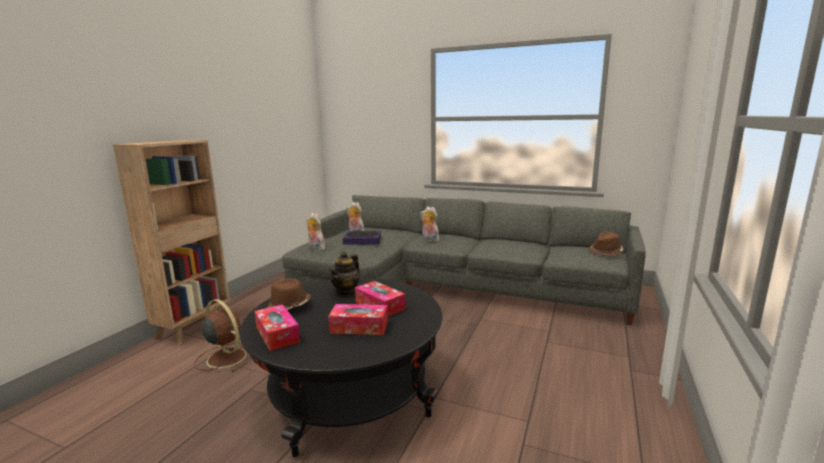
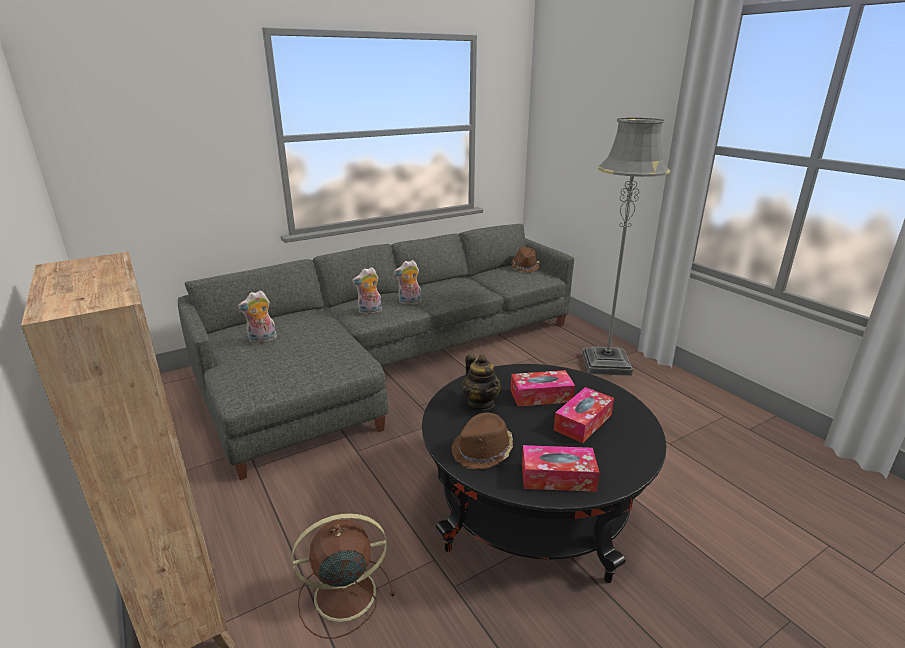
camera: 55 degrees left, 10 degrees up
(315, 248) = (267, 383): plush toy -> plush toy (409, 303)
(362, 240) = (301, 344): book -> none
(605, 367) = (606, 364): none -> grey floor lamp

